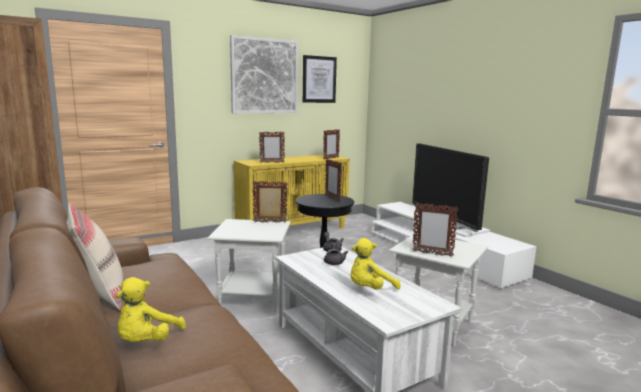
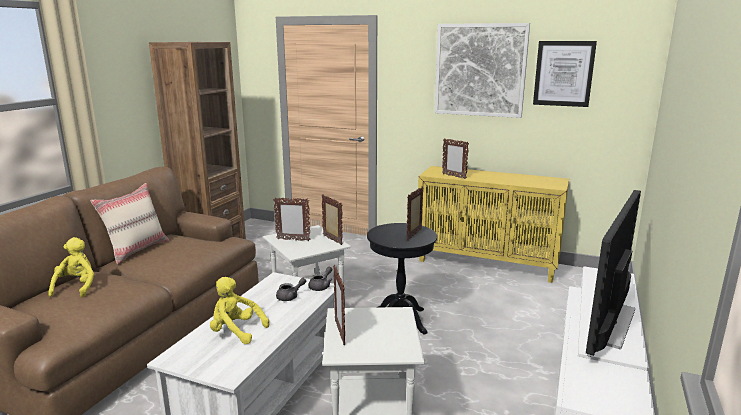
camera: 55 degrees right, 5 degrees up
(147, 342) = (77, 287): yellow plush toy -> yellow plush toy turned 105 degrees clockwise
(331, 158) = (542, 185): picture frame -> picture frame (293, 240)

